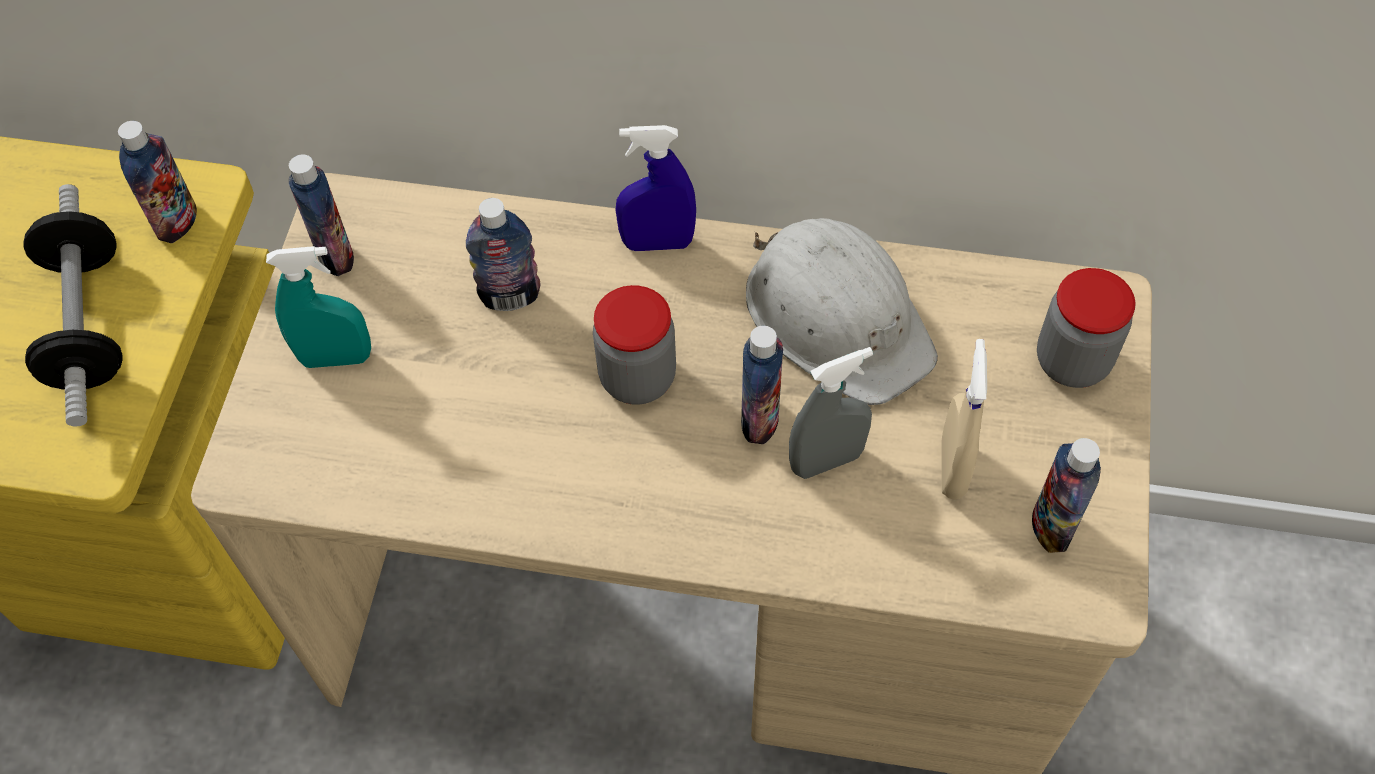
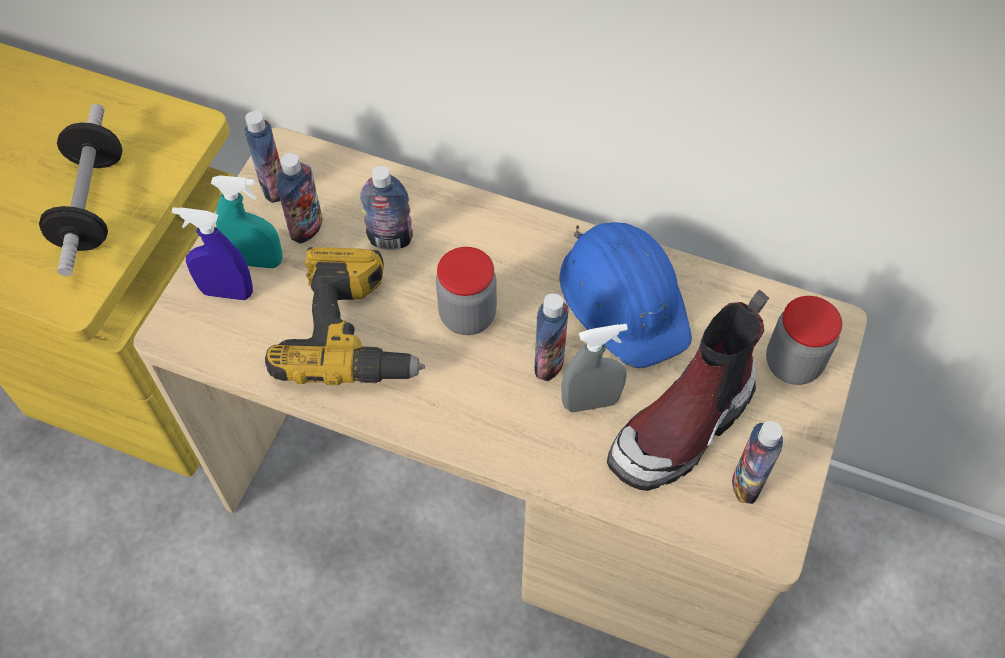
camera: 10 degrees right, 0 degrees up
(177, 222) = (169, 144): bottle -> bottle (306, 228)
(491, 429) = (353, 332): none -> power drill
(657, 243) = (506, 220): blue spray bottle -> blue spray bottle (227, 292)
(837, 316) = (624, 298): white hard hat -> blue hard hat
(952, 468) = (683, 426): beige spray bottle -> boot

